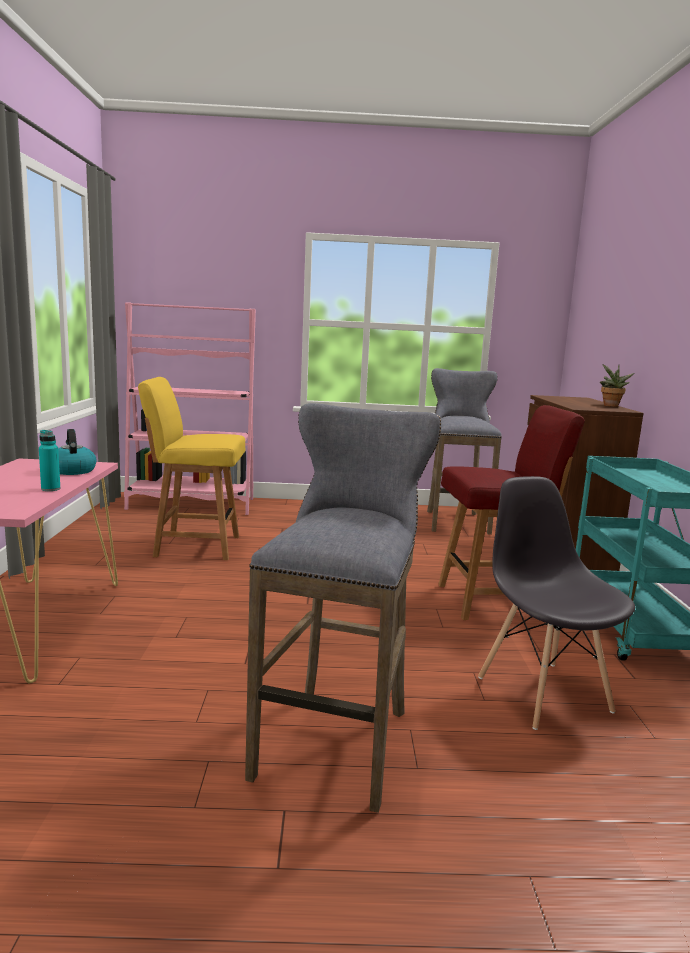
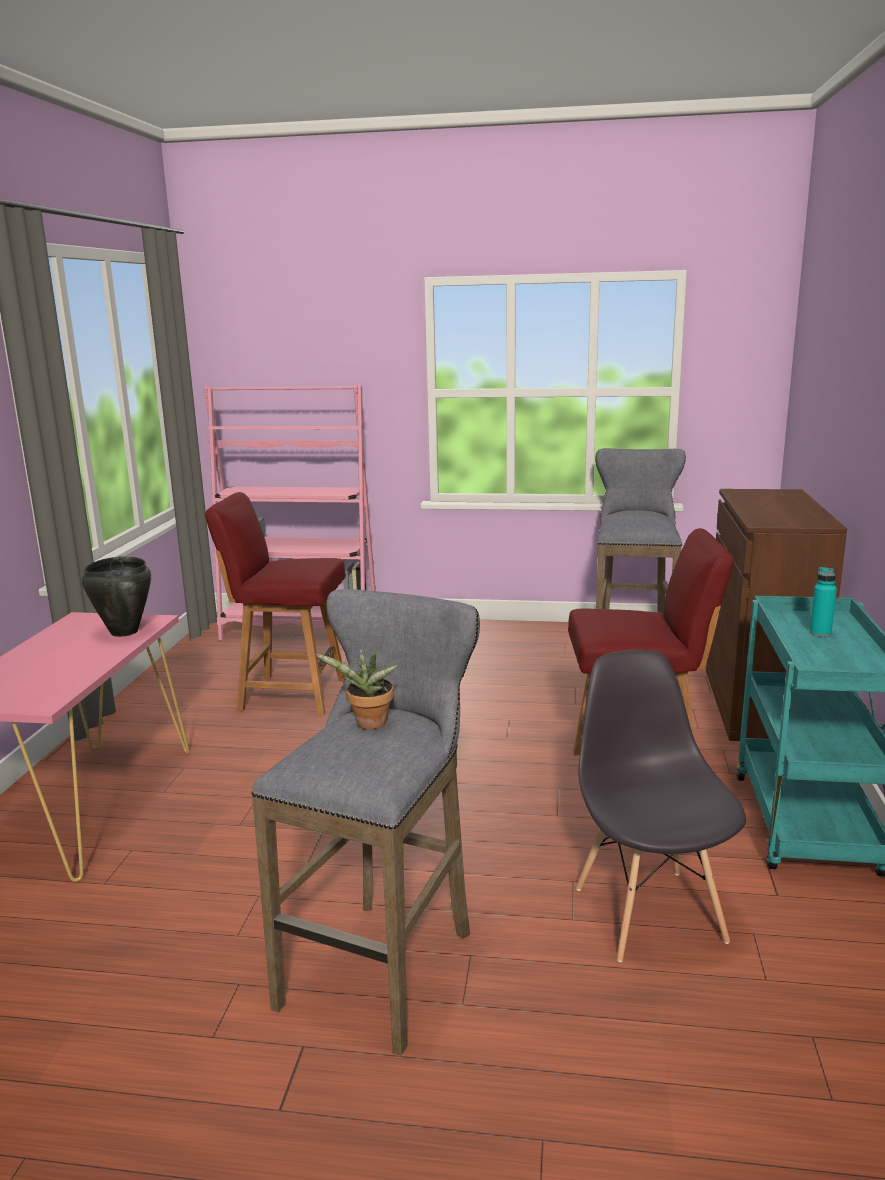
camera: 10 degrees right, 5 degrees up
(50, 489) = (91, 665): turquoise bottle -> turquoise bottle (820, 633)
(72, 470) = (123, 632): kettle -> black cooking pot
(195, 546) = (290, 694): yellow chair -> red chair
(610, 406) = (813, 513): potted plant -> potted plant (368, 725)

